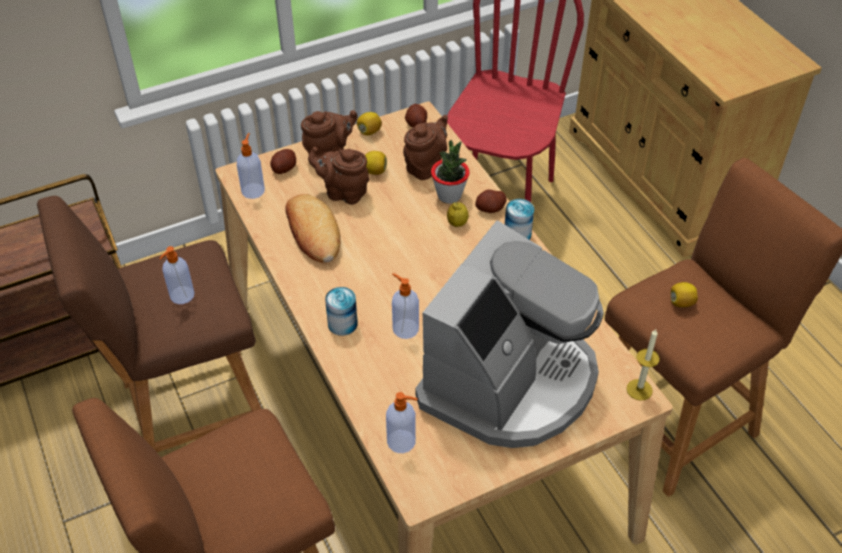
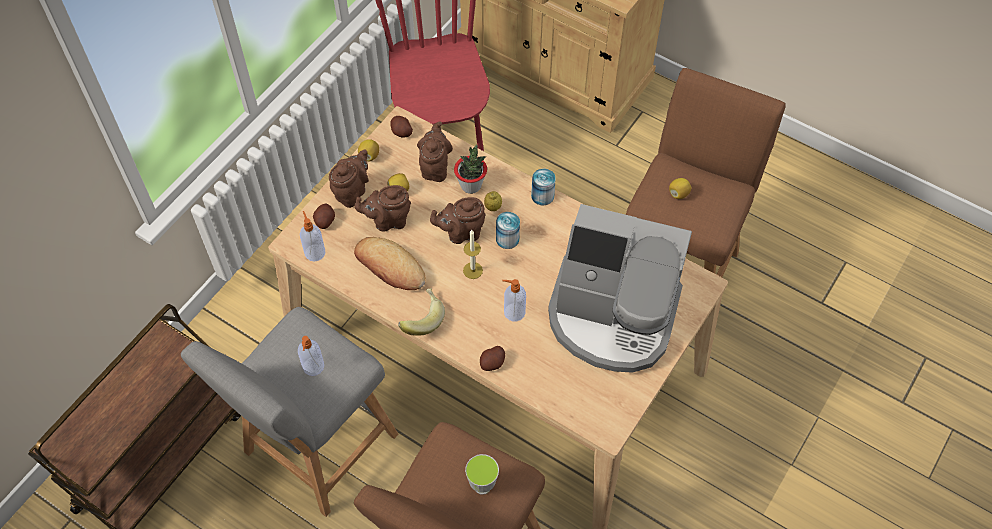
camera: 30 degrees left, 10 degrees up
(188, 413) = (316, 449): brown stool -> grey stool
(254, 489) = (482, 486): none -> cup
(306, 292) = (421, 319): none -> banana
(342, 324) = (466, 331): can -> can (507, 239)
(402, 441) = (571, 398): soap dispenser -> none
(407, 233) = (461, 233): none -> brown teapot
(490, 208) = (509, 183): potato -> potato (492, 363)
(510, 381) = (613, 316): coffee machine -> coffee machine turned 105 degrees clockwise
(639, 389) = (699, 279): candle -> candle (472, 270)

